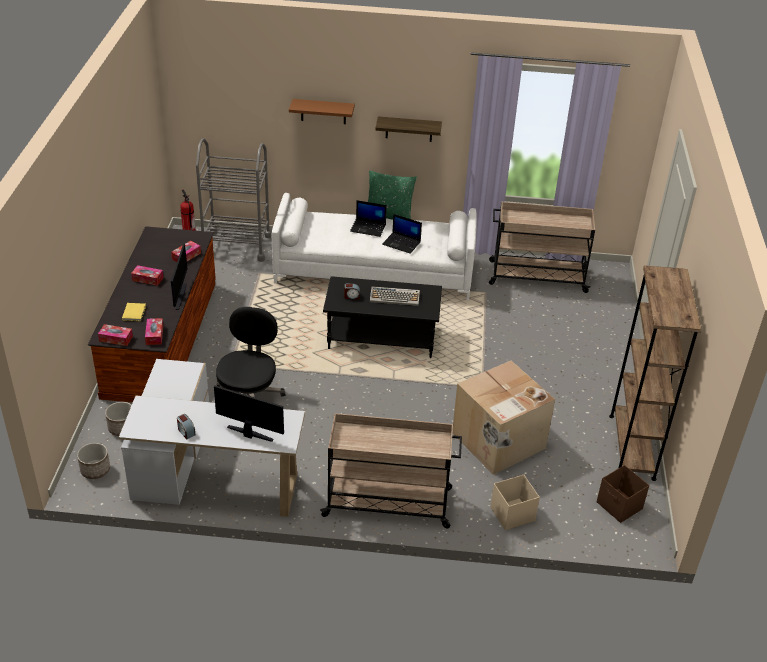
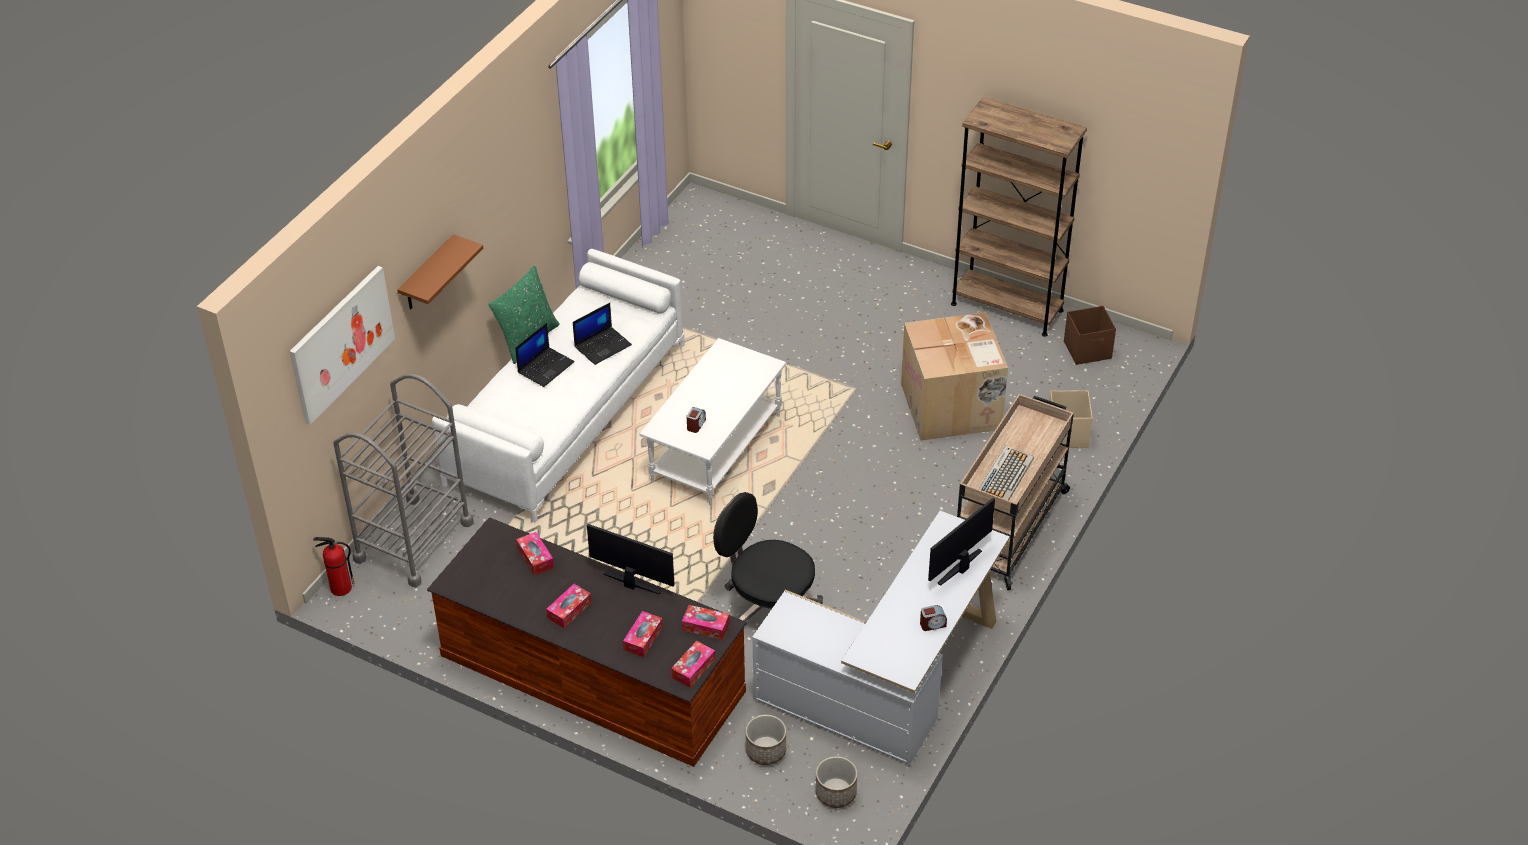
camera: 65 degrees left, 5 degrees up
(134, 312) = (643, 638): yellow book -> tissue box
(234, 94) = (341, 343): none -> picture
(382, 338) = (715, 448): black coffee table -> white coffee table
(395, 297) = (719, 385): keyboard -> keyboard (1004, 475)
(409, 129) = (503, 215): shelf -> none
(536, 276) = (670, 269): beige cart -> none

